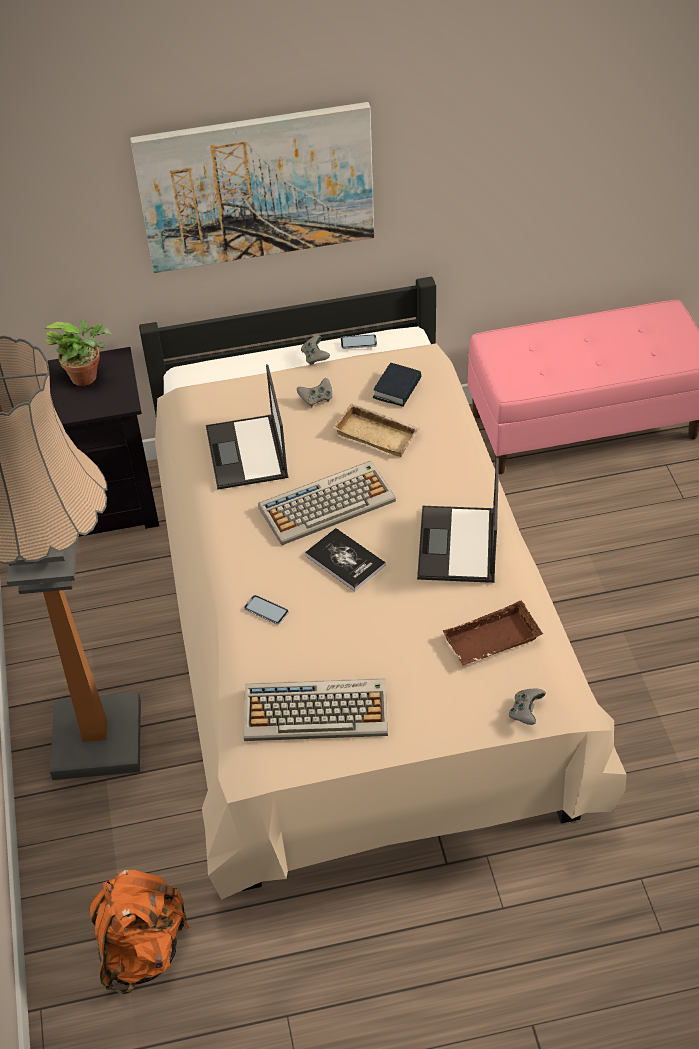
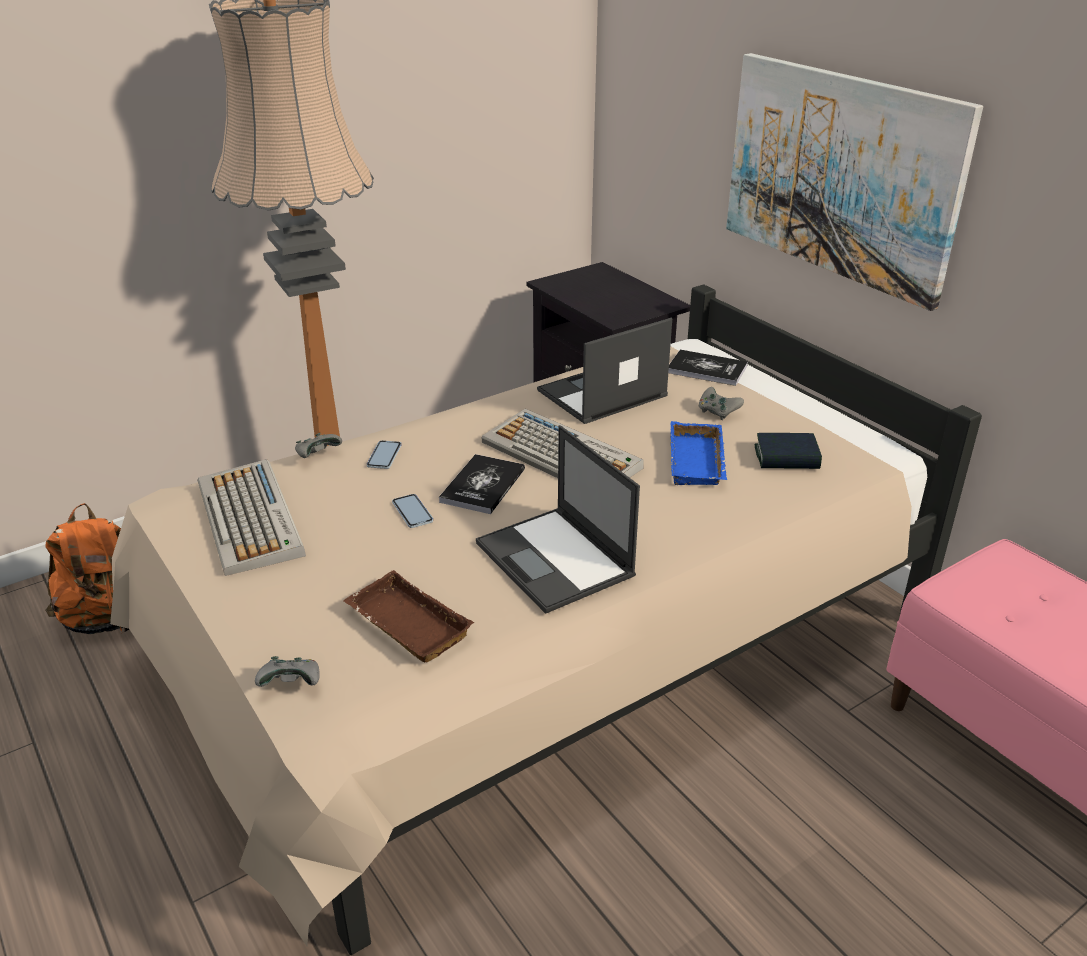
camera: 65 degrees right, 15 degrees down
(87, 377) = (633, 298): potted plant -> none
(246, 380) = (707, 369): none -> book
(315, 357) = (782, 397): grey game controller -> grey game controller (317, 455)
(358, 342) = (838, 419): phone -> phone (412, 512)
(378, 434) = (699, 462): beige tray -> blue tray
(458, 546) = (556, 560): laptop -> laptop turned 105 degrees counterclockwise

